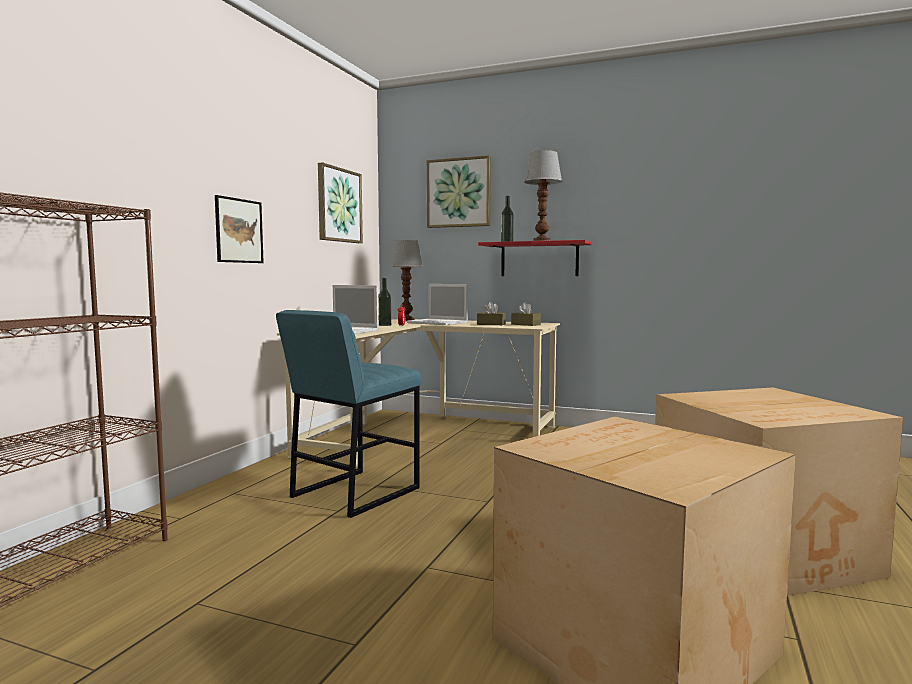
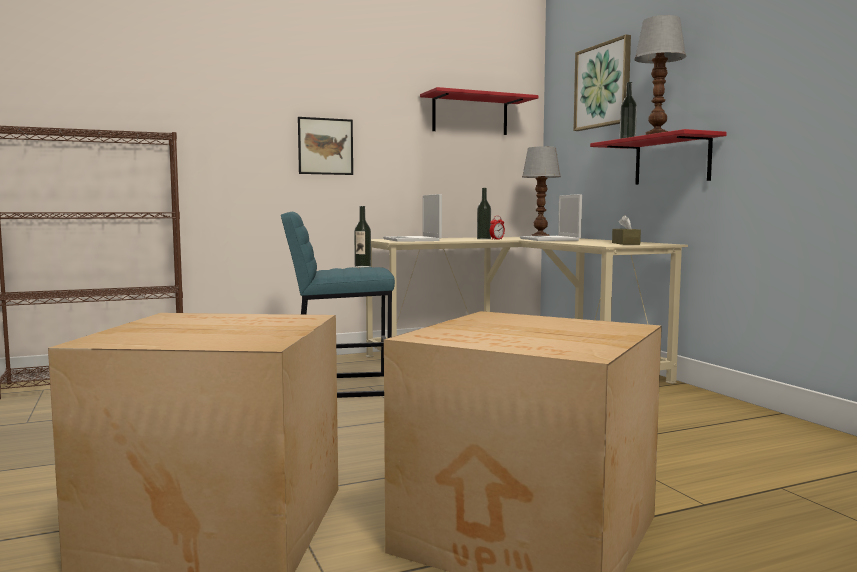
camera: 45 degrees right, 0 degrees up
(339, 205) = (470, 115): picture -> red shelf
(364, 364) = (362, 266): none -> bottle
(491, 324) = (589, 242): brown tissue box -> none

